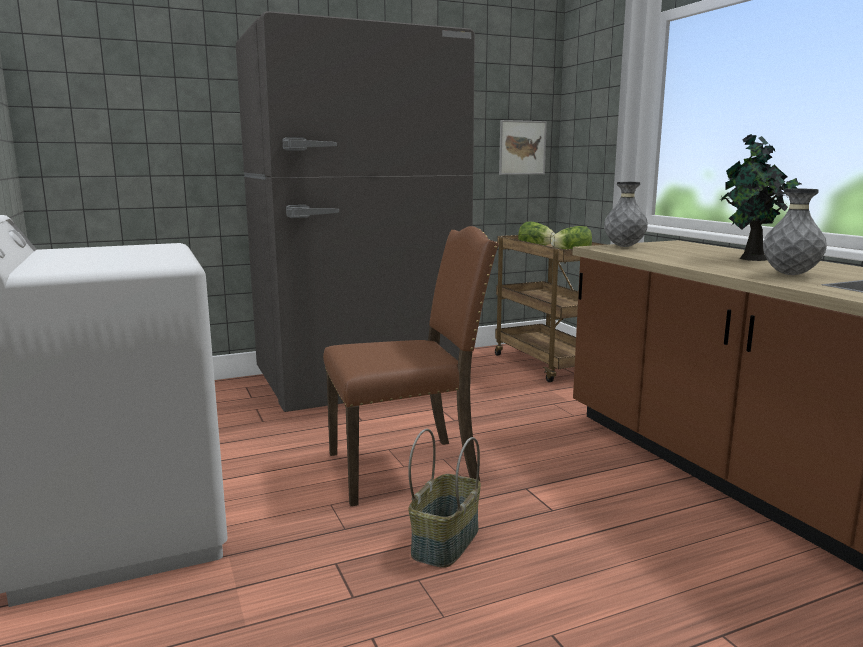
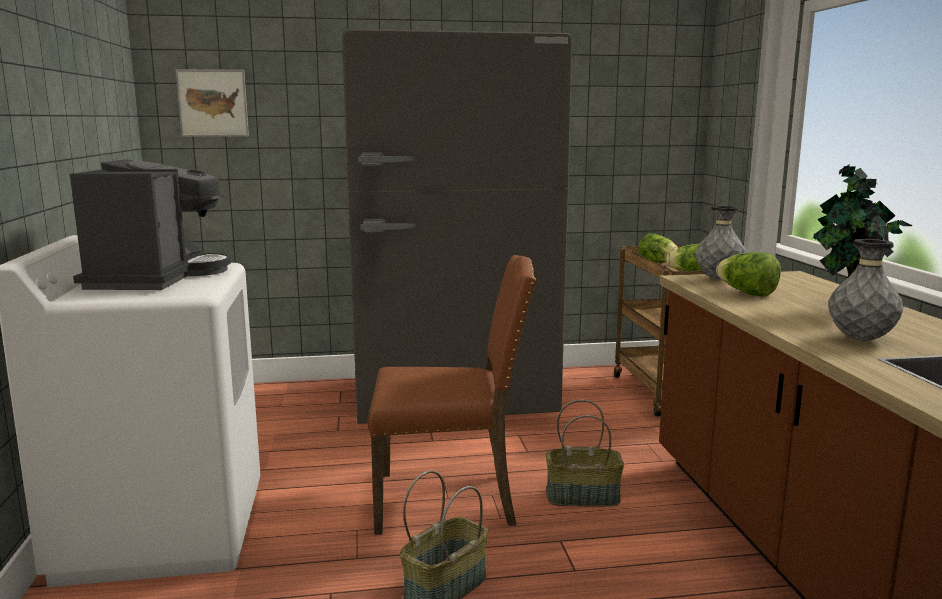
camera: 15 degrees right, 0 degrees up
(108, 254) = (156, 277): none -> coffee machine
(522, 147) = (659, 147): picture -> picture (213, 103)
(524, 450) = (583, 496): none -> basket
(660, 253) = (747, 293): none -> lettuce

